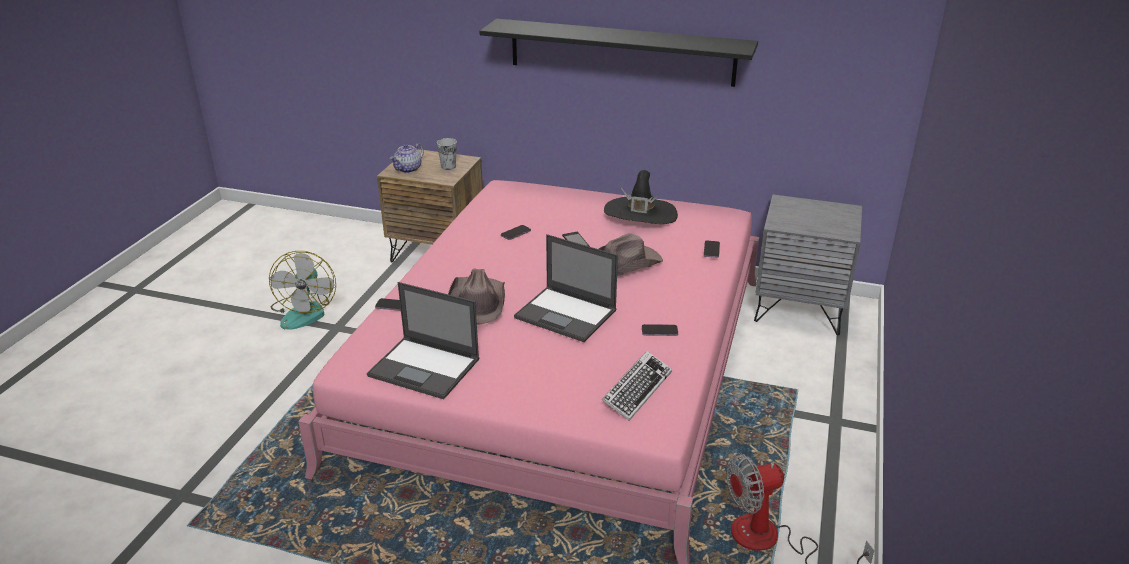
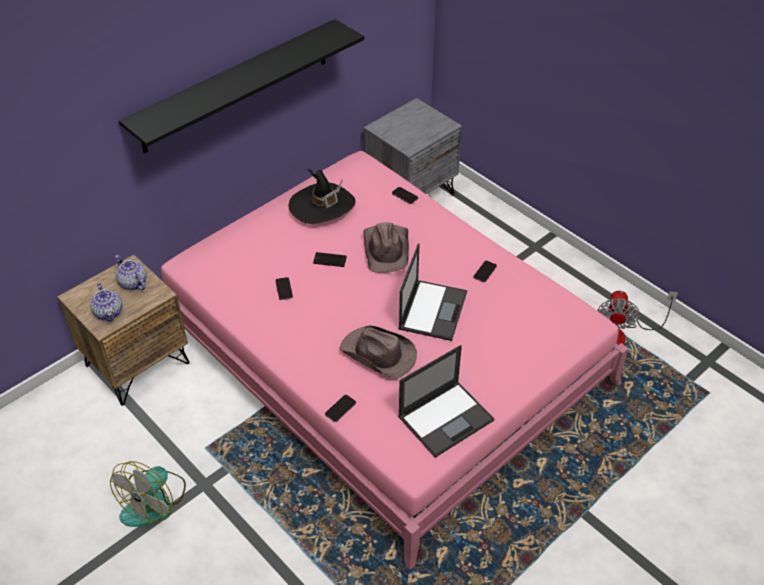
camera: 60 degrees left, 15 degrees up
(305, 311) = (154, 501): fan -> fan turned 90 degrees clockwise
(448, 166) = (132, 283): cup -> teapot
(567, 314) = (433, 309): laptop -> laptop turned 45 degrees counterclockwise
(637, 390) = (544, 314): keyboard -> none

